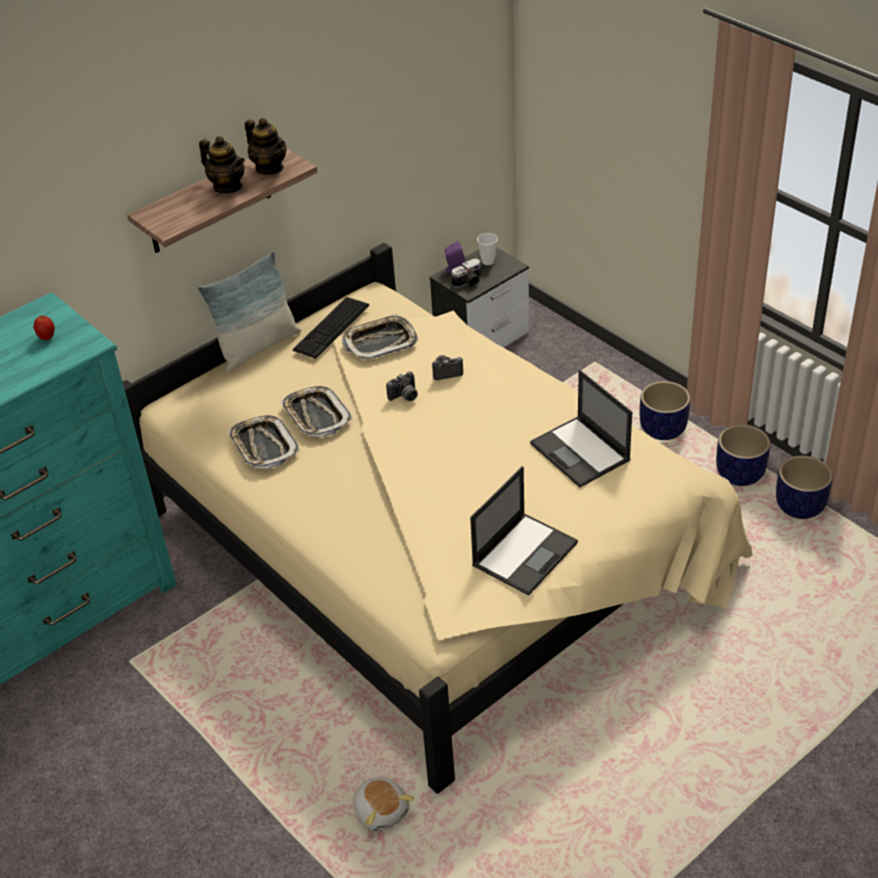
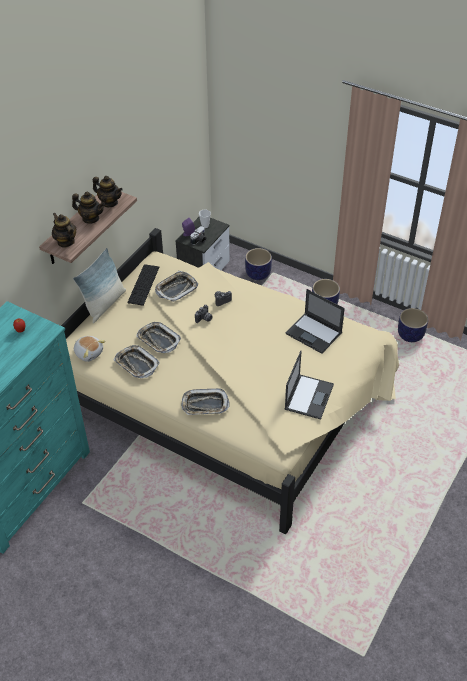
camera: 20 degrees left, 5 degrees up
(170, 214) = (65, 242): none -> teapot
(343, 531) = (205, 405): none -> tray
(382, 810) = (260, 550): plush toy -> plush toy (89, 353)
(740, 474) = (374, 323): planter -> planter (258, 274)

